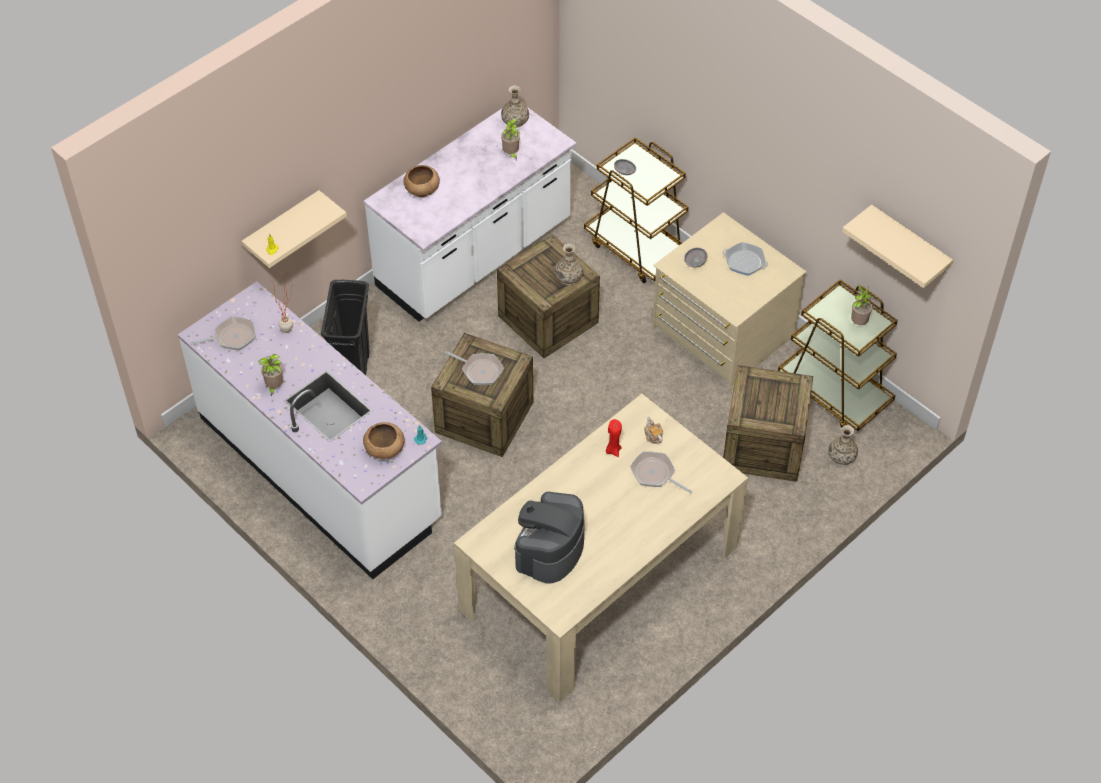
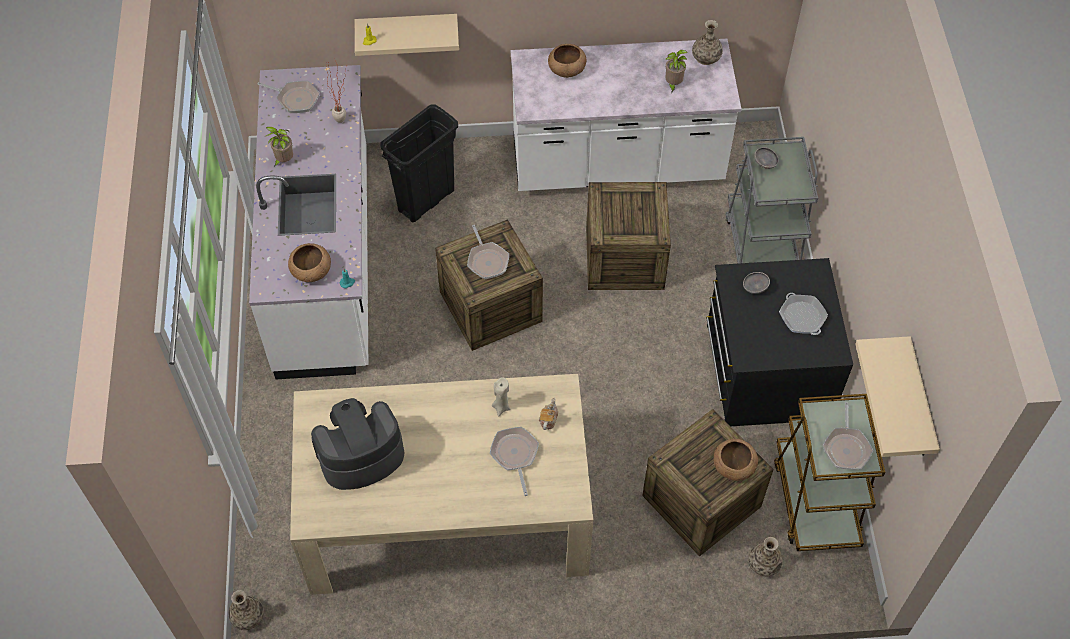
camera: 40 degrees right, 5 degrees up
(568, 277) = (641, 229): vase -> vase (248, 616)
(613, 450) = (501, 407): red candle -> beige candle
(637, 248) = (762, 246): brown cart -> grey cart
(722, 332) = (765, 371): beige dresser -> black dresser
(787, 392) = (733, 467): none -> brown bowl
(858, 322) = (846, 447): potted plant -> frying pan

